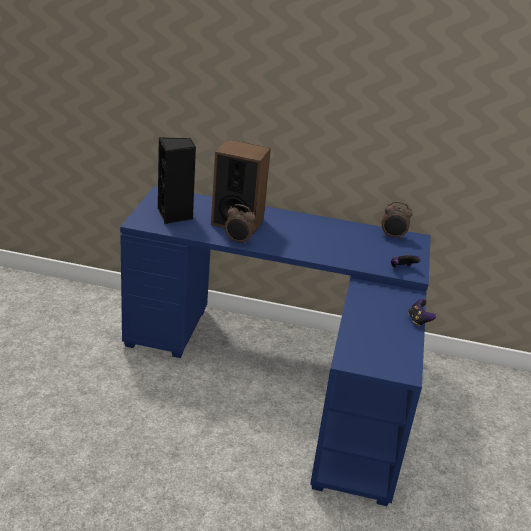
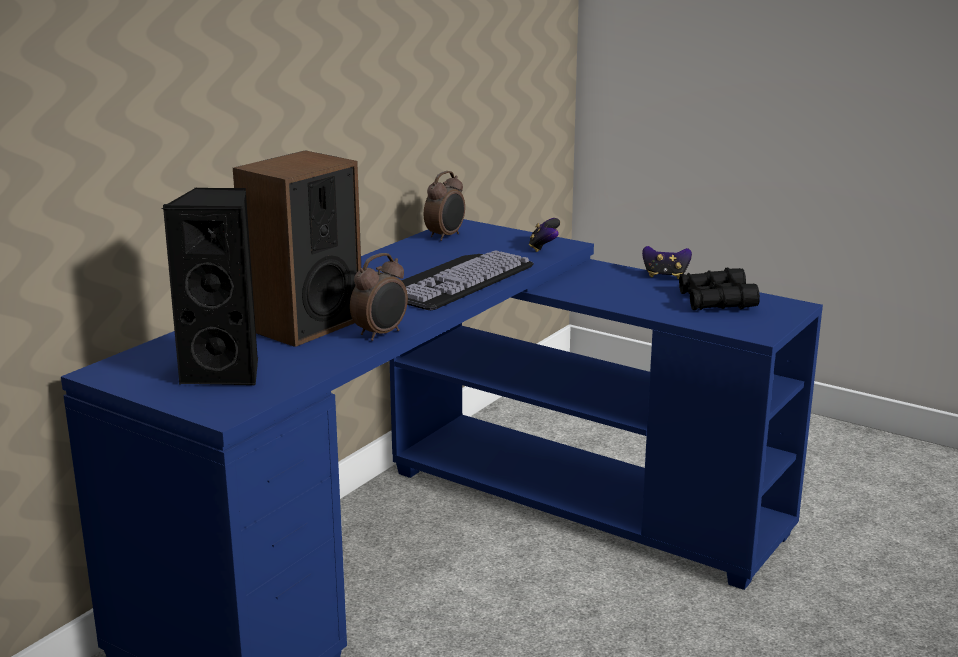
camera: 65 degrees left, 10 degrees down
(327, 249) = (456, 279): none -> keyboard
(390, 343) = (716, 301): none -> black binoculars

